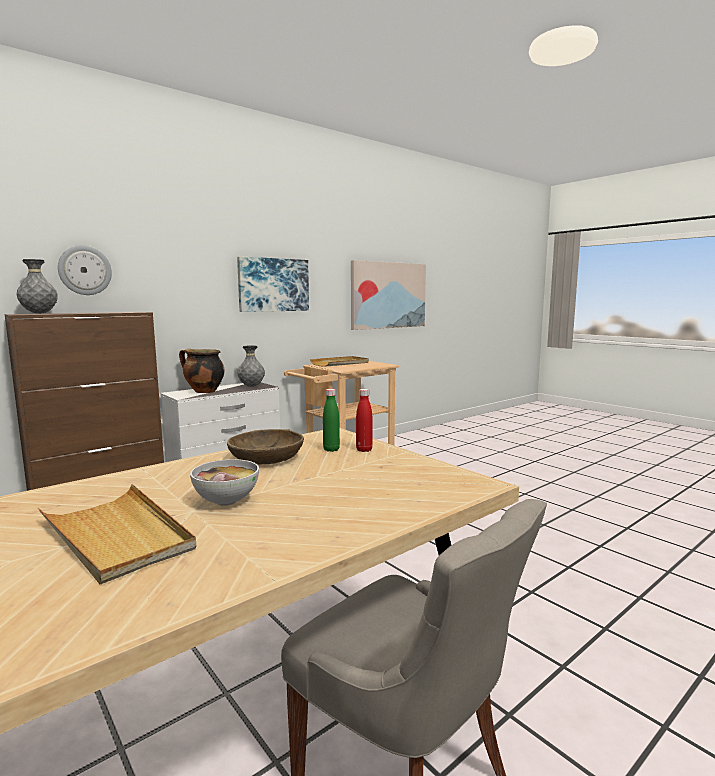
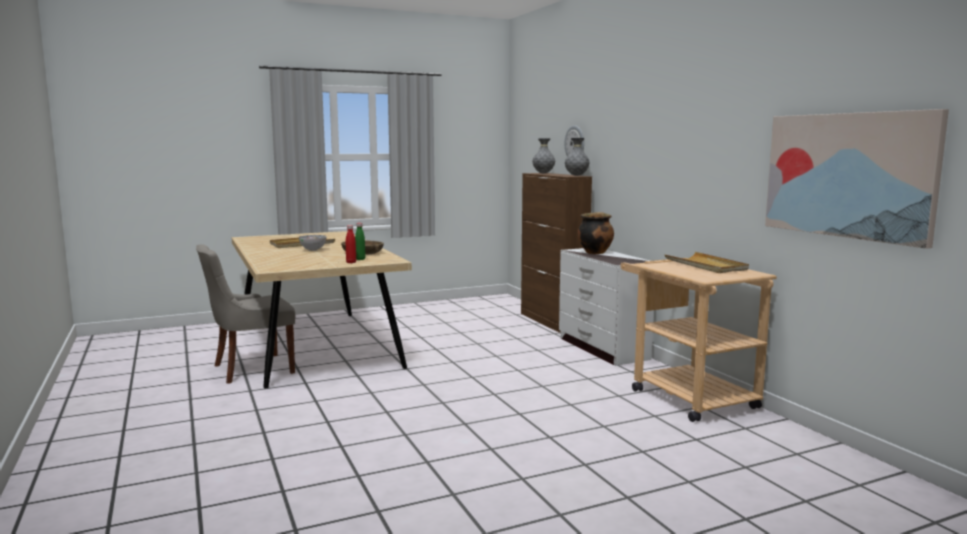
camera: 105 degrees right, 0 degrees up
(251, 386) = (620, 260): grey vase -> grey vase (576, 175)
(273, 285) = (682, 155): picture -> none

